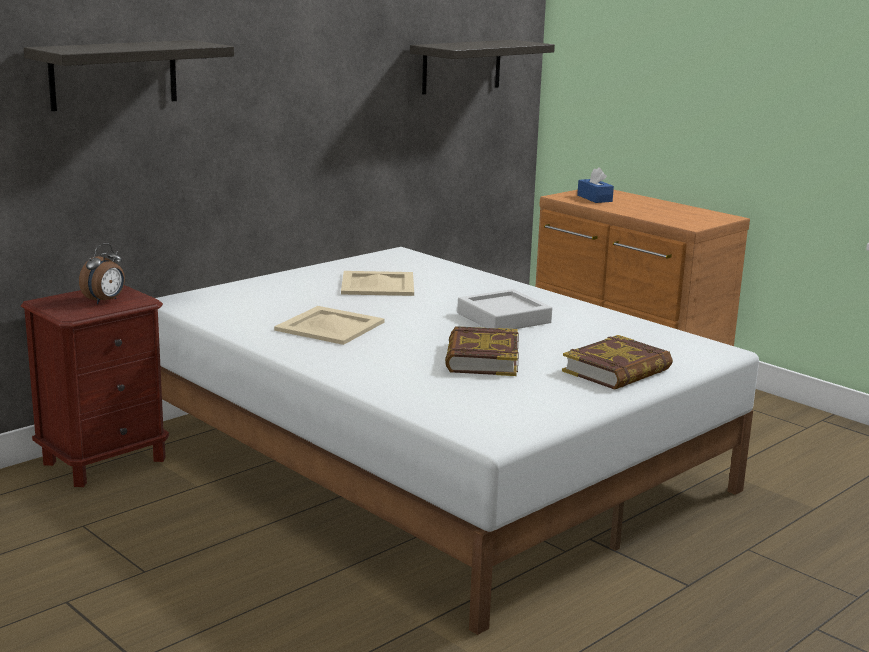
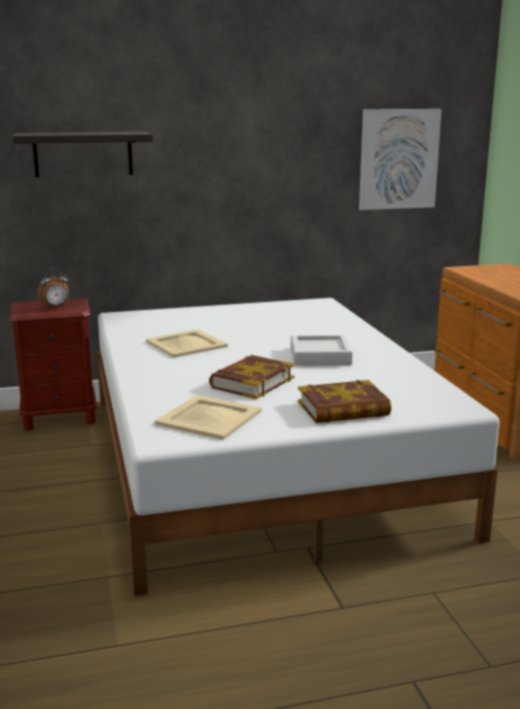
camera: 30 degrees right, 0 degrees up
(378, 284) = (268, 321): beige tray -> beige tray (210, 417)
(461, 66) = (398, 159): shelf -> picture
(594, 198) = (487, 272): blue tissue box -> none

